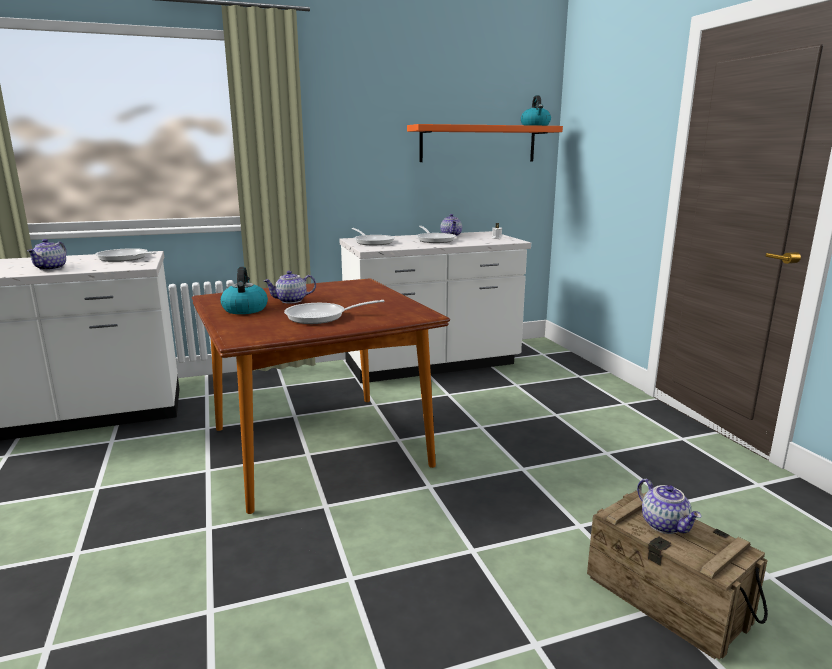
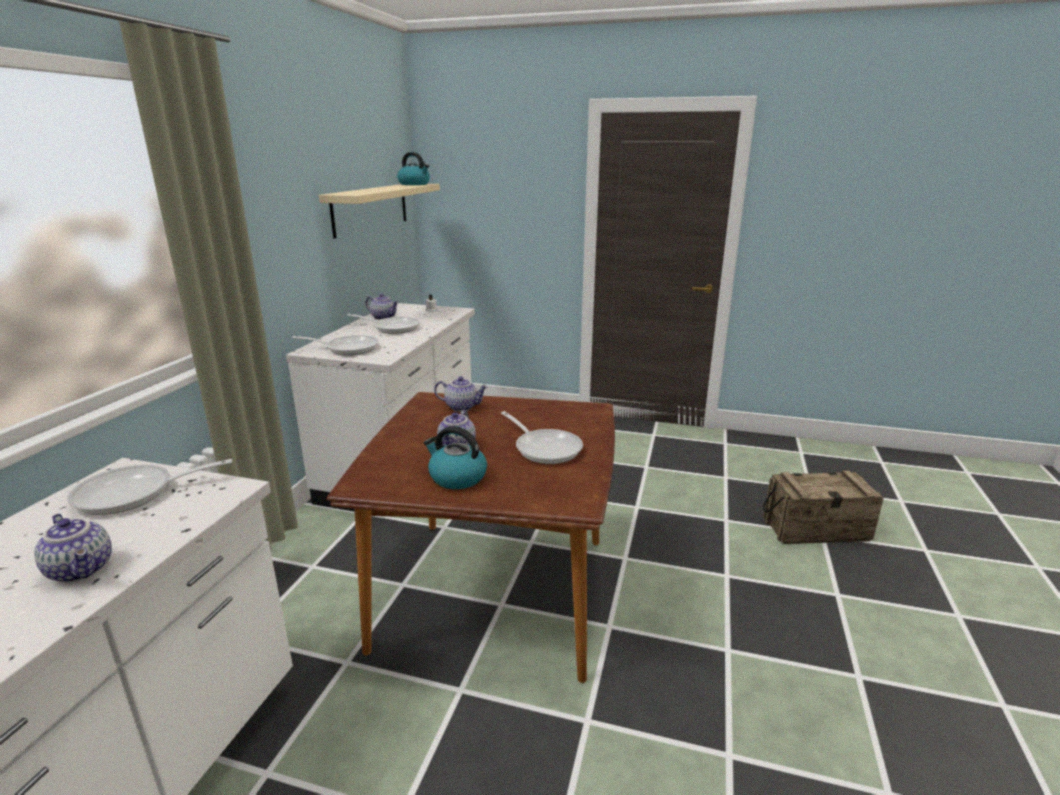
camera: 55 degrees left, 5 degrees up
(321, 317) = (545, 448): frying pan -> frying pan turned 60 degrees counterclockwise
(478, 144) = (371, 208): orange shelf -> beige shelf
(665, 525) = (817, 484): teapot -> teapot (462, 407)

